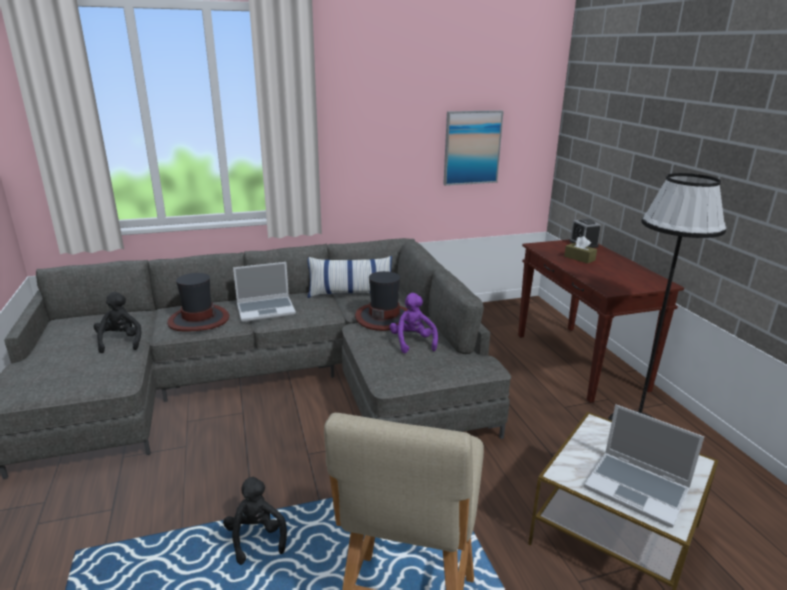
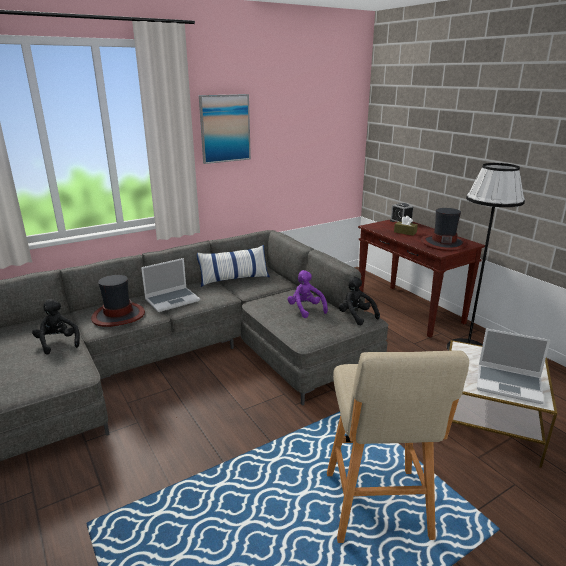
camera: 15 degrees left, 0 degrees up
(256, 537) = (236, 479): black plush toy -> black plush toy (356, 316)
(384, 317) = (272, 294): hat -> hat (443, 243)
(472, 147) = (307, 154): picture -> picture (225, 128)

